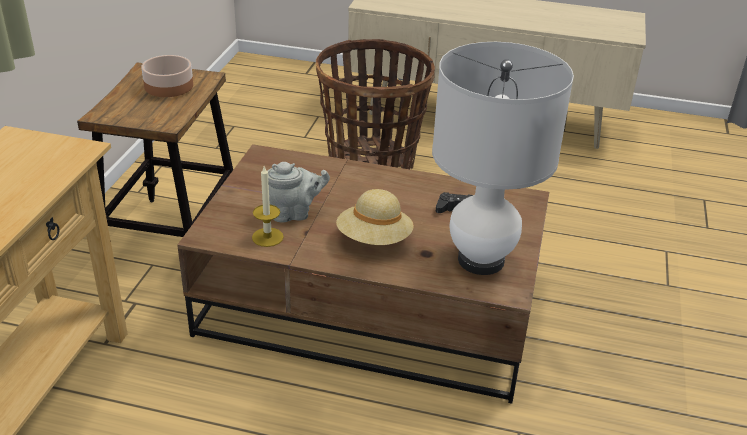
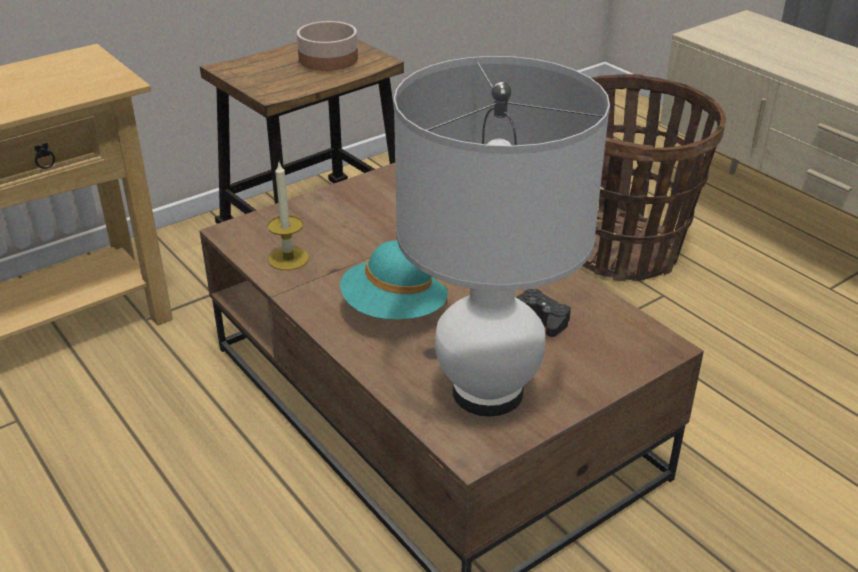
camera: 40 degrees right, 0 degrees up
(294, 214) = (348, 246): grey teapot -> none
(374, 239) = (394, 310): beige hat -> turquoise hat

